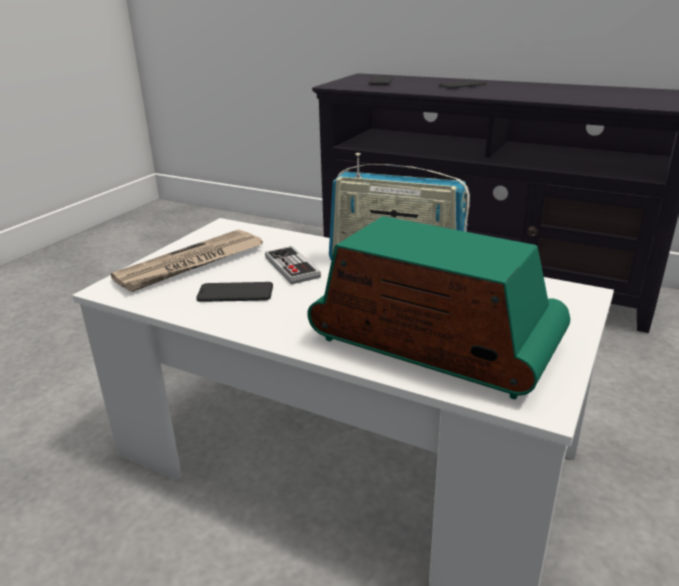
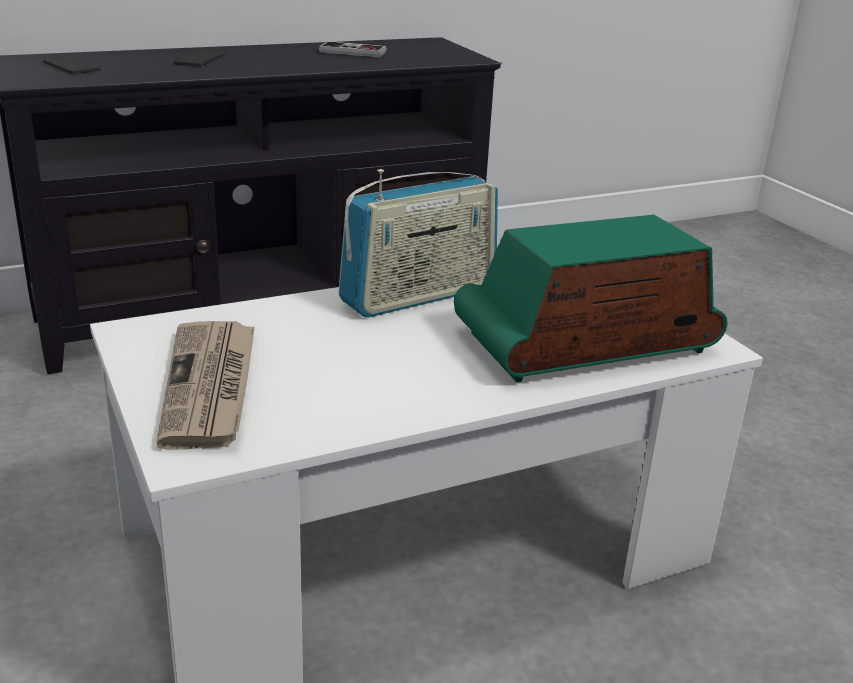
camera: 55 degrees left, 0 degrees up
(235, 293) = (340, 388): phone -> none
(292, 267) = (329, 339): game controller -> game controller (352, 52)

